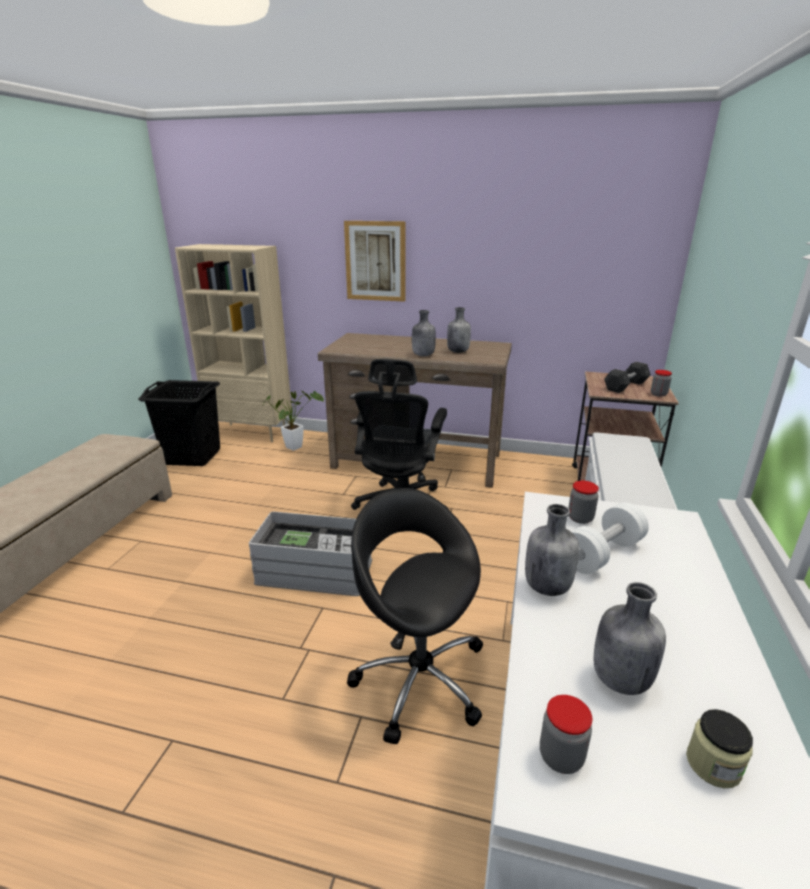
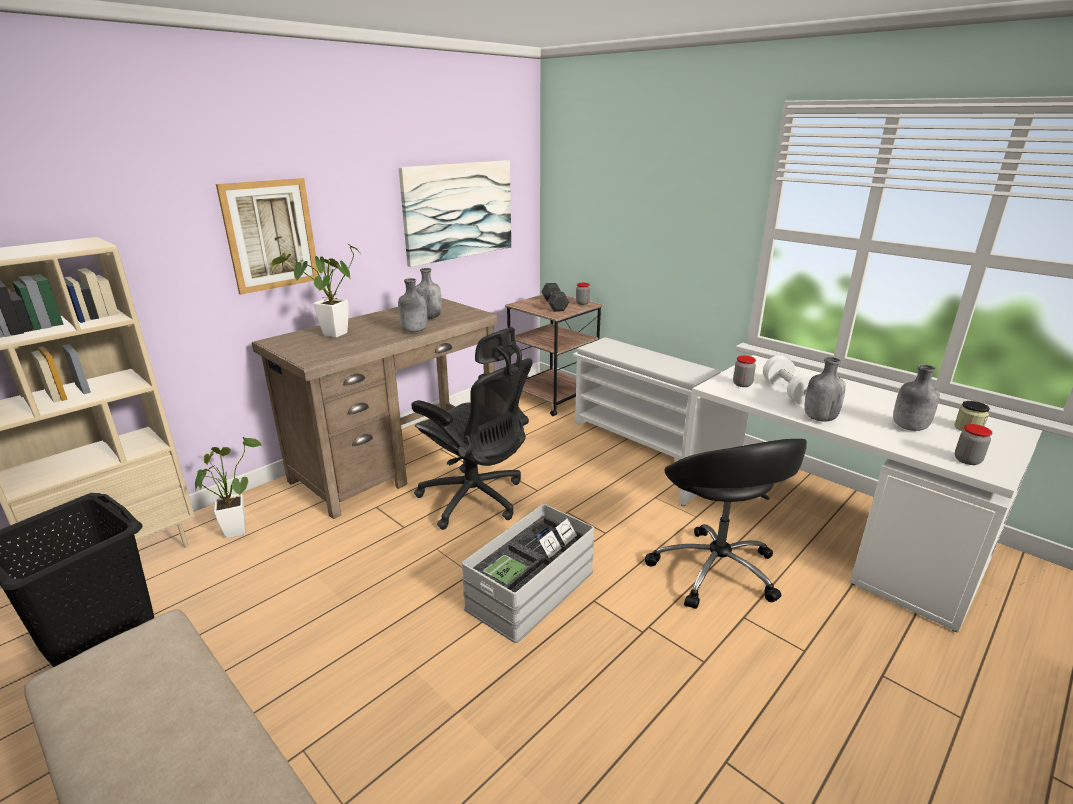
camera: 60 degrees left, 0 degrees up
(380, 342) = (331, 336): none -> potted plant
(418, 679) = (716, 572): black office chair -> black office chair turned 75 degrees counterclockwise
(557, 266) = (458, 211): none -> picture

